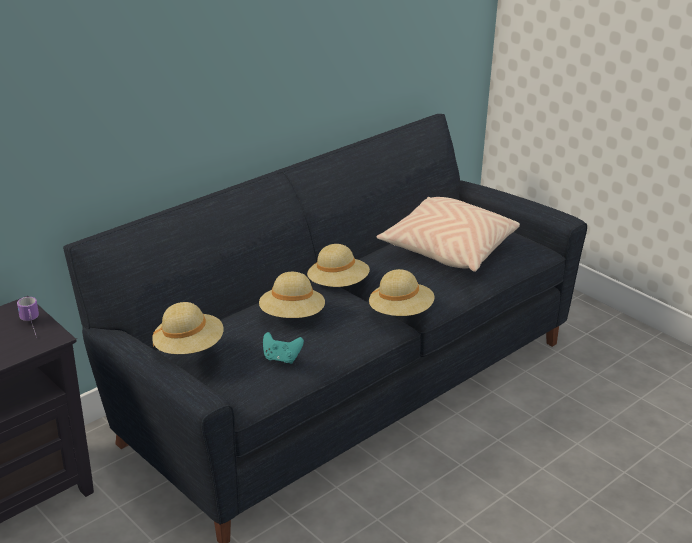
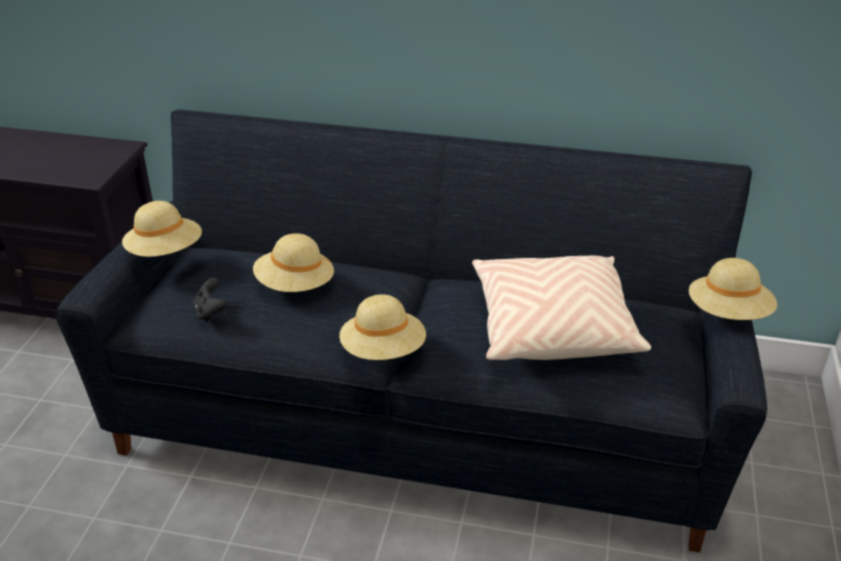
camera: 55 degrees right, 5 degrees up
(32, 327) = (98, 164): mug -> none
(281, 358) = (210, 312): turquoise game controller -> black game controller
(338, 285) = (409, 291): beige hat -> beige hat (728, 314)

